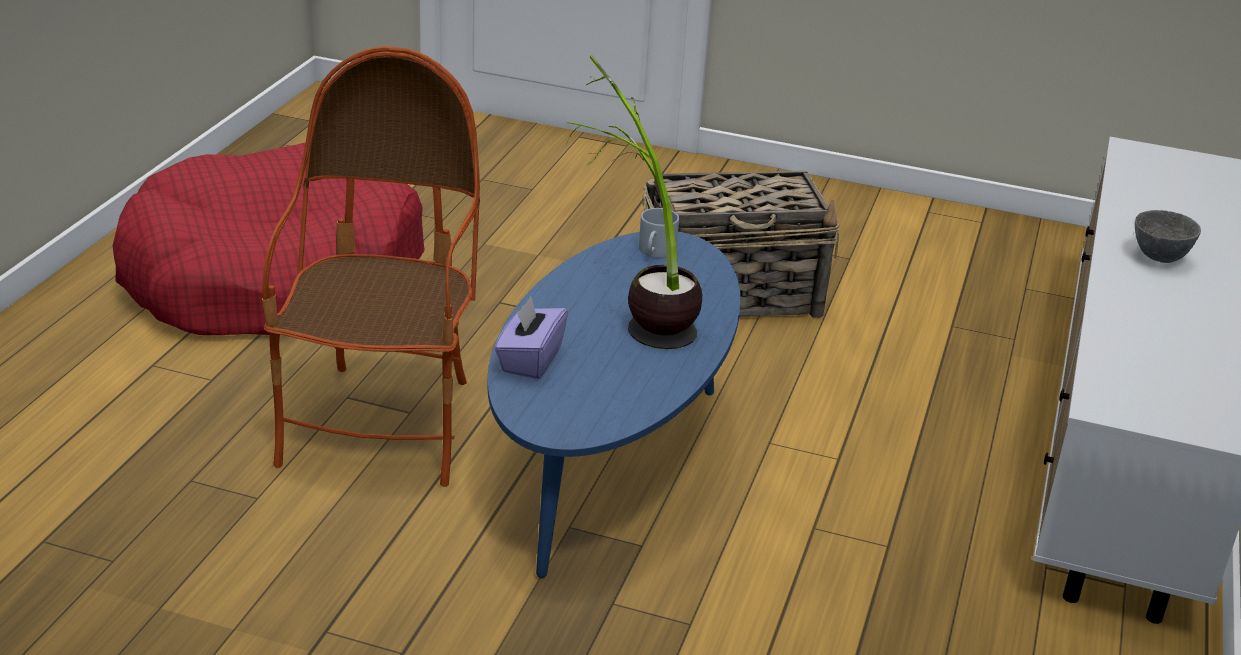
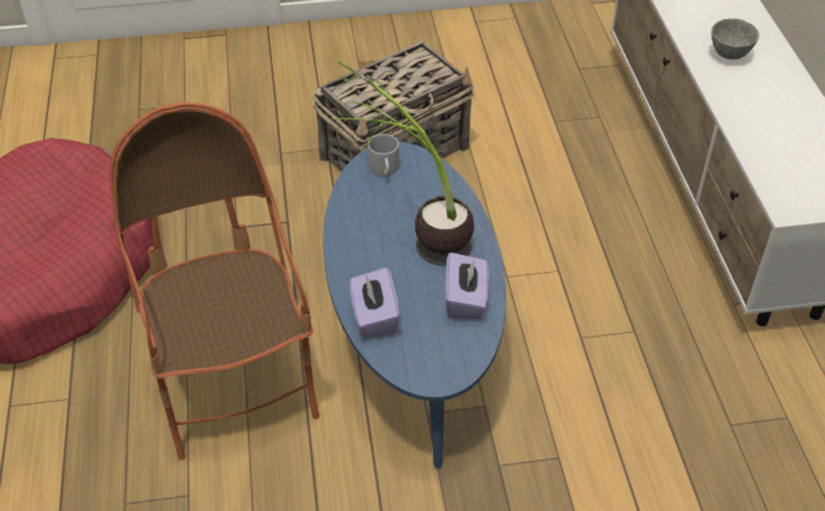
camera: 25 degrees left, 15 degrees up
(644, 380) = (466, 300): none -> purple tissue box

